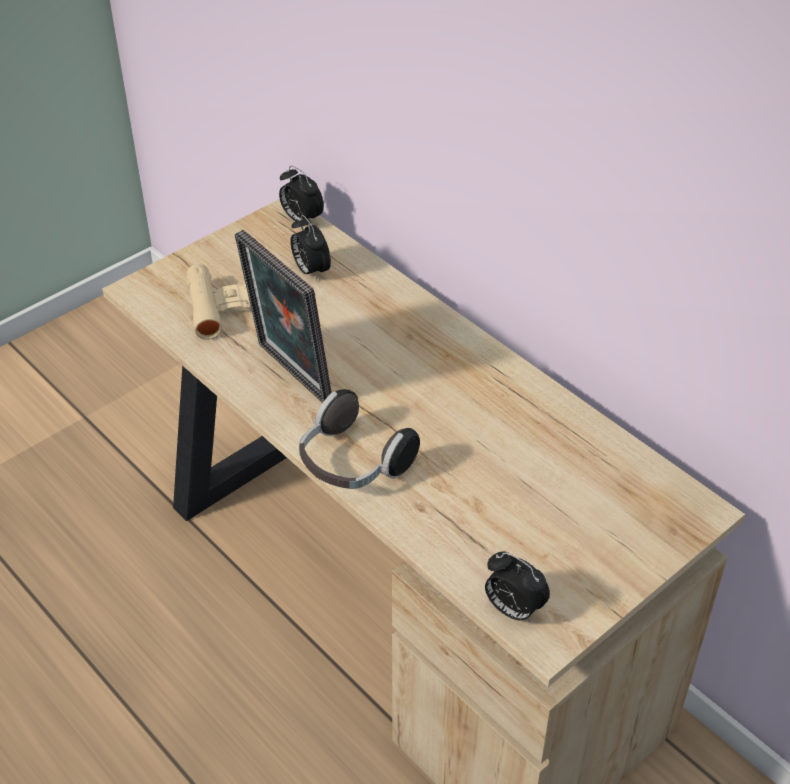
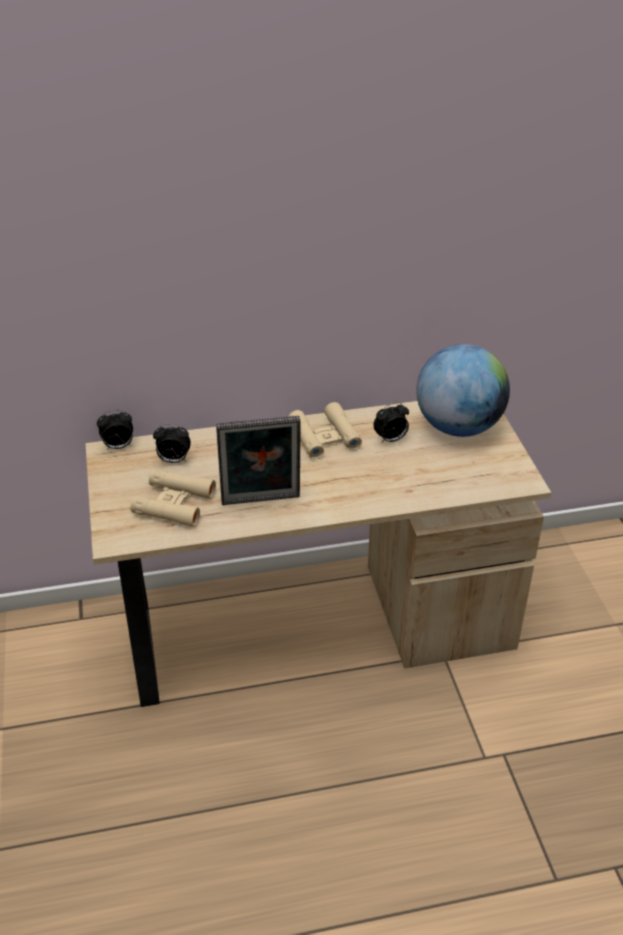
camera: 60 degrees left, 5 degrees down
(352, 464) = (357, 503): headphones -> none
(466, 378) = (324, 437): none -> beige binoculars
(512, 609) = (501, 486): alarm clock -> alarm clock (390, 439)
(615, 508) = (458, 427): none -> globe

